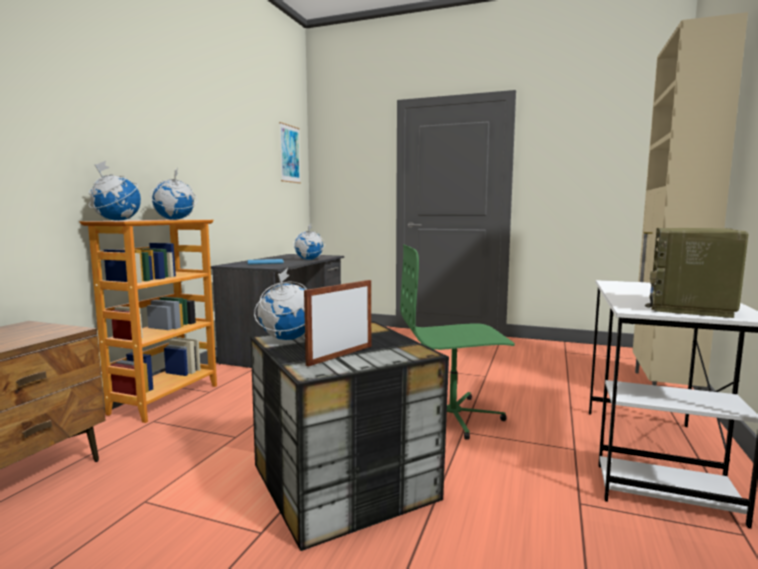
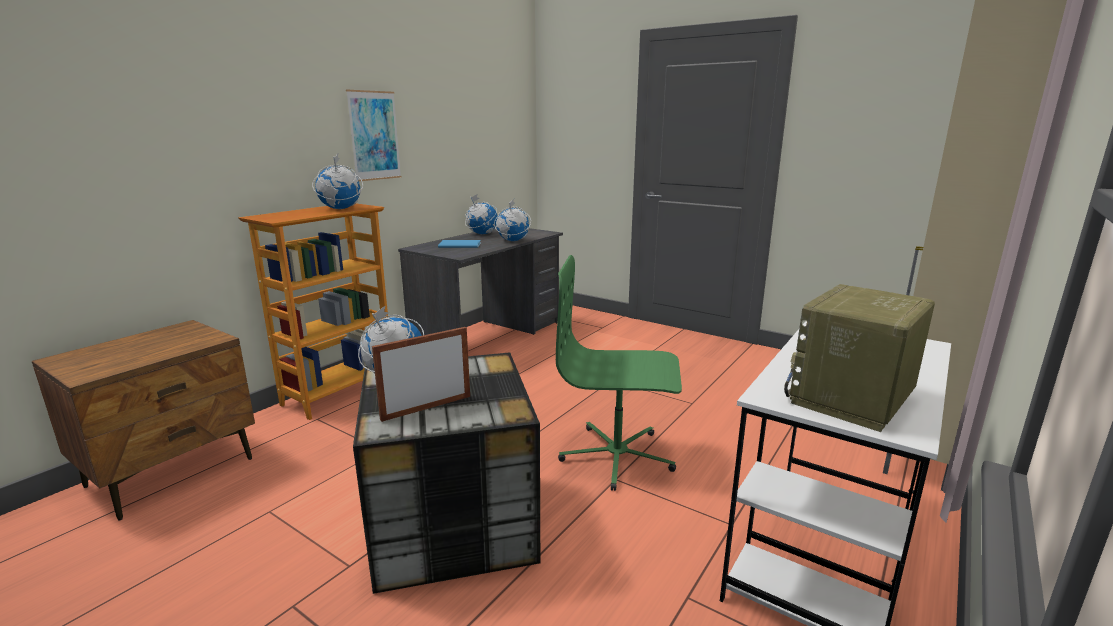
camera: 15 degrees right, 10 degrees up
(116, 220) = (272, 217): globe -> globe (482, 234)
(289, 154) = (507, 104): picture -> picture (374, 136)

